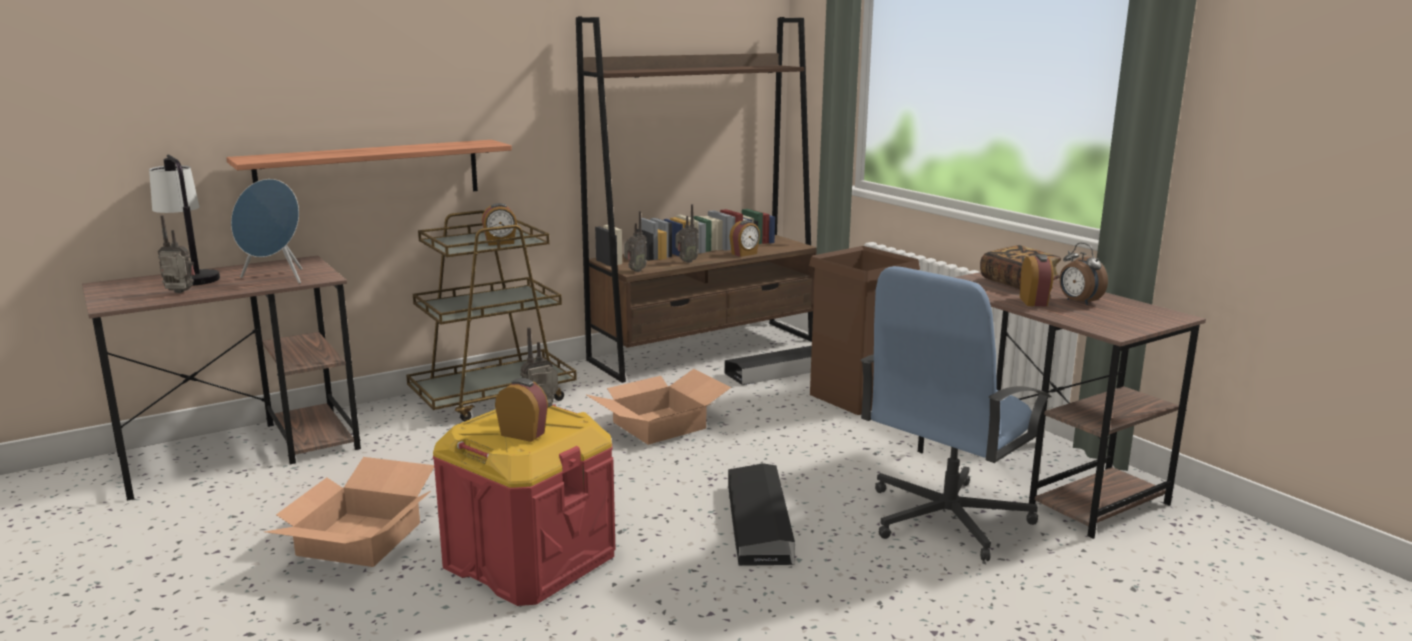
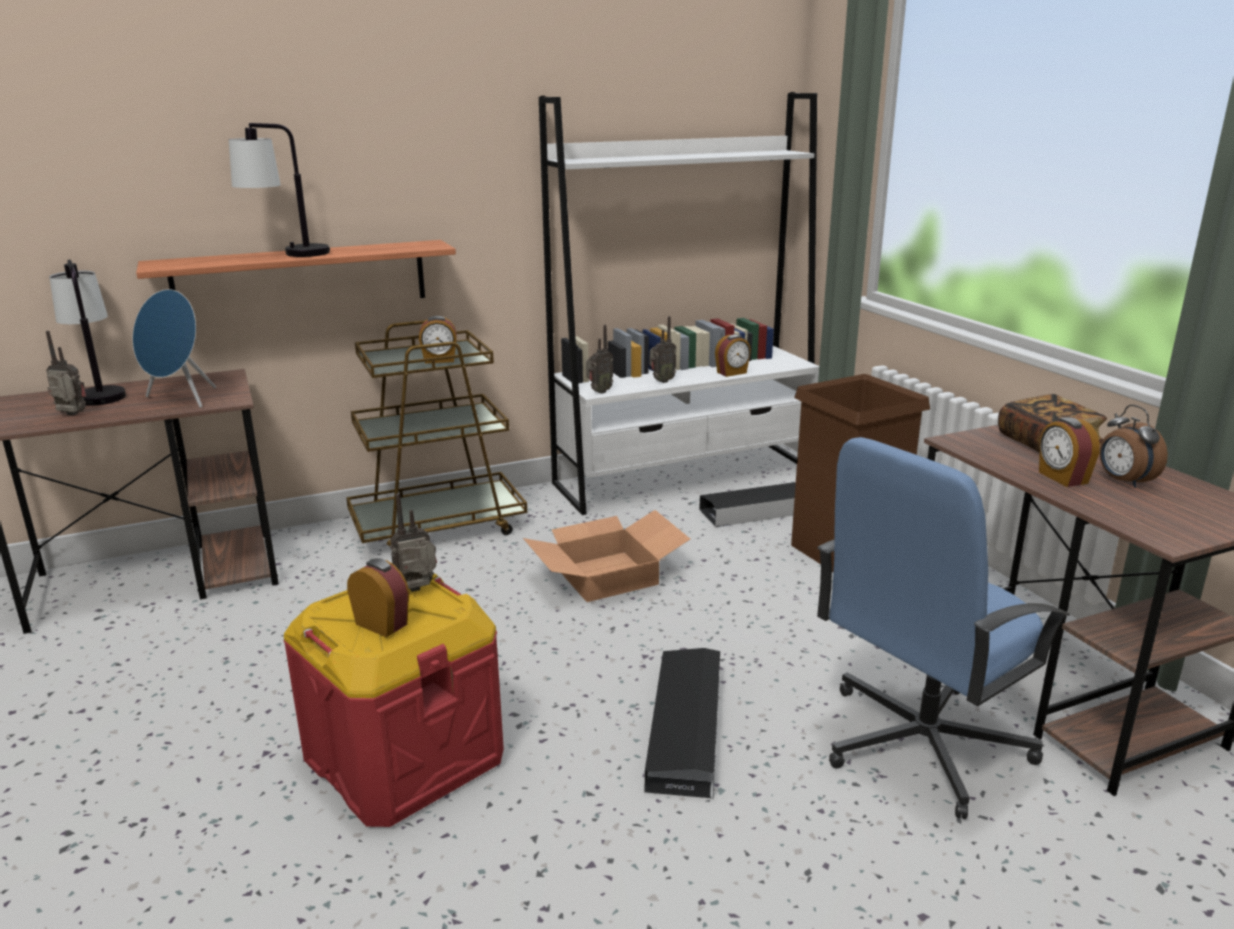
camera: 10 degrees right, 5 degrees up
(359, 538) = (232, 706): cardboard box -> none
(365, 151) = (288, 256): none -> table lamp
(704, 350) = (685, 477): brown bookcase -> white bookcase
(1034, 302) = (1062, 478): alarm clock -> alarm clock turned 150 degrees clockwise

